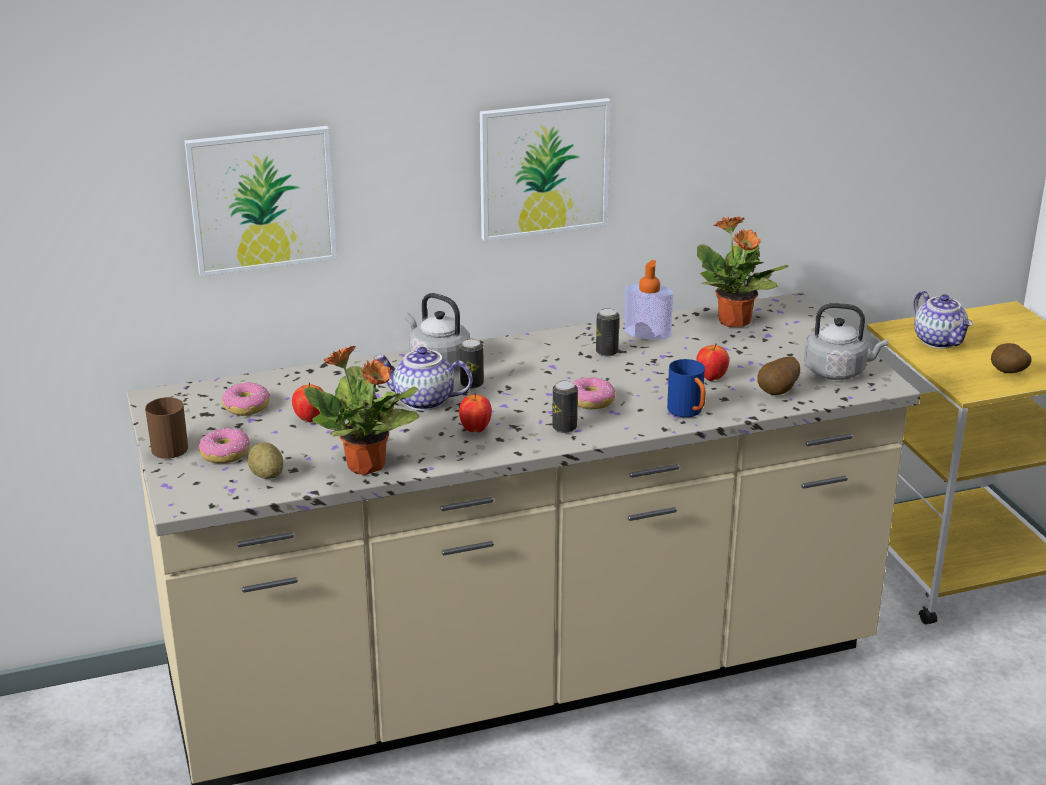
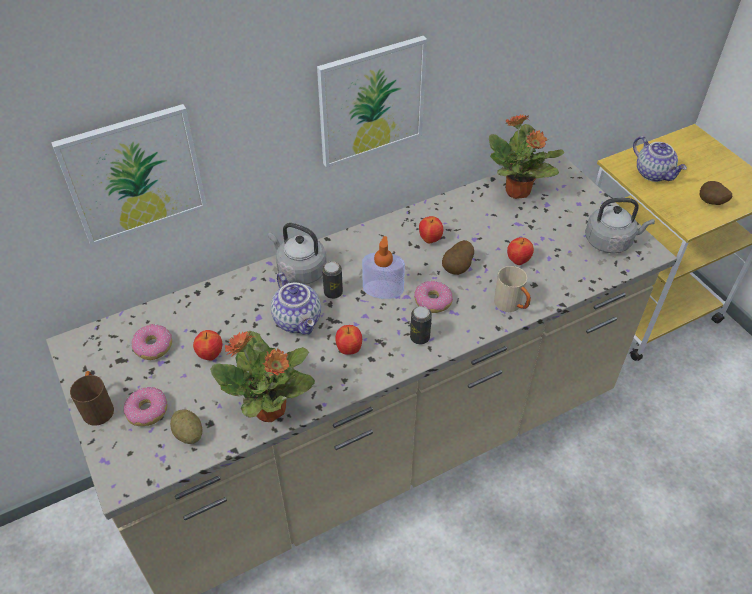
camera: 10 degrees left, 20 degrees up
(423, 401) = (299, 320): teapot -> teapot turned 120 degrees counterclockwise
(607, 352) = (430, 239): can -> apple
(647, 333) = (455, 213): soap dispenser -> soap dispenser (383, 289)
(688, 413) = (511, 306): blue mug -> beige mug
(778, 392) = (573, 272): potato -> potato (458, 268)

